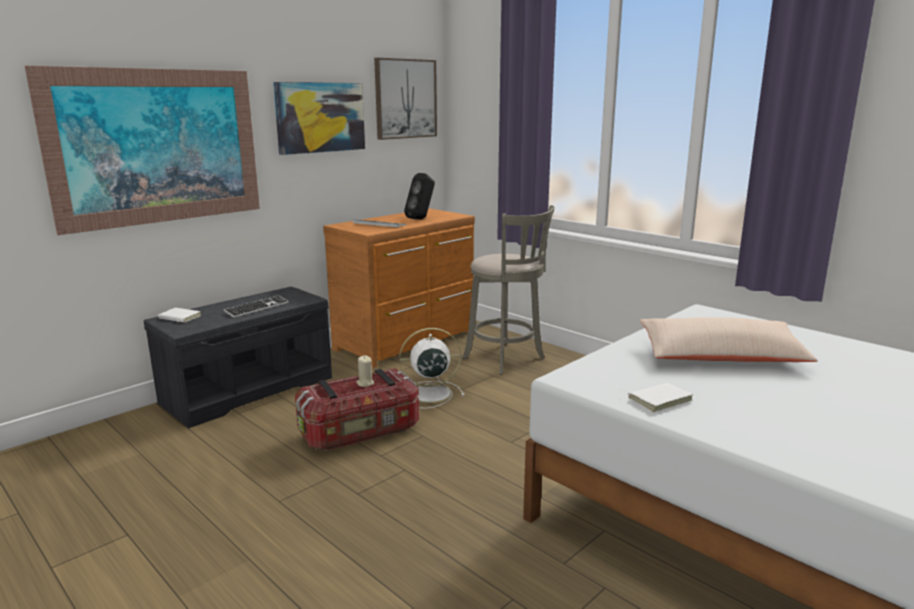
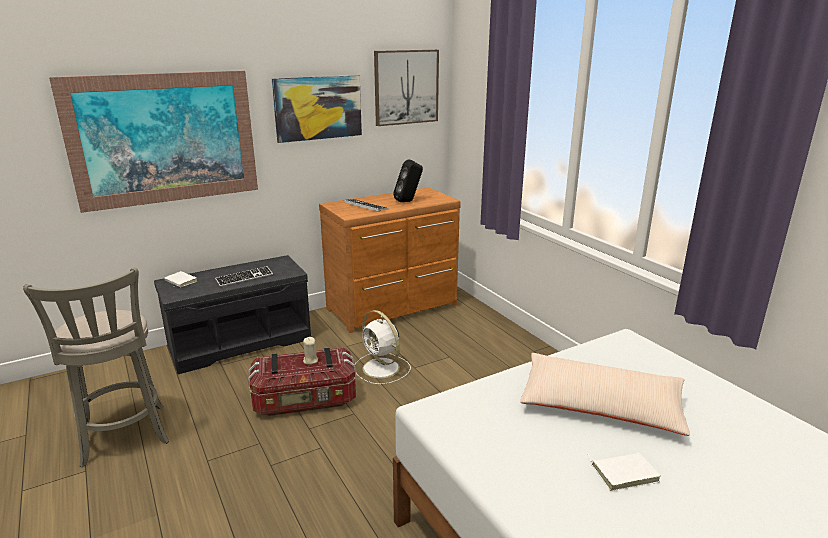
camera: 15 degrees right, 5 degrees up
(428, 394) = (382, 369): white fan -> white fan turned 135 degrees counterclockwise
(506, 359) = (471, 339): grey stool -> grey stool (124, 438)
(658, 399) = (495, 454): white book -> white book (623, 472)

